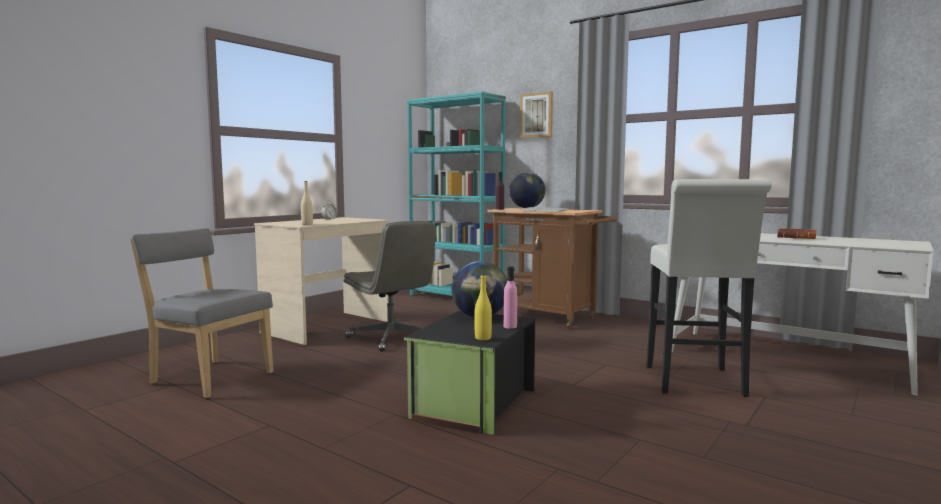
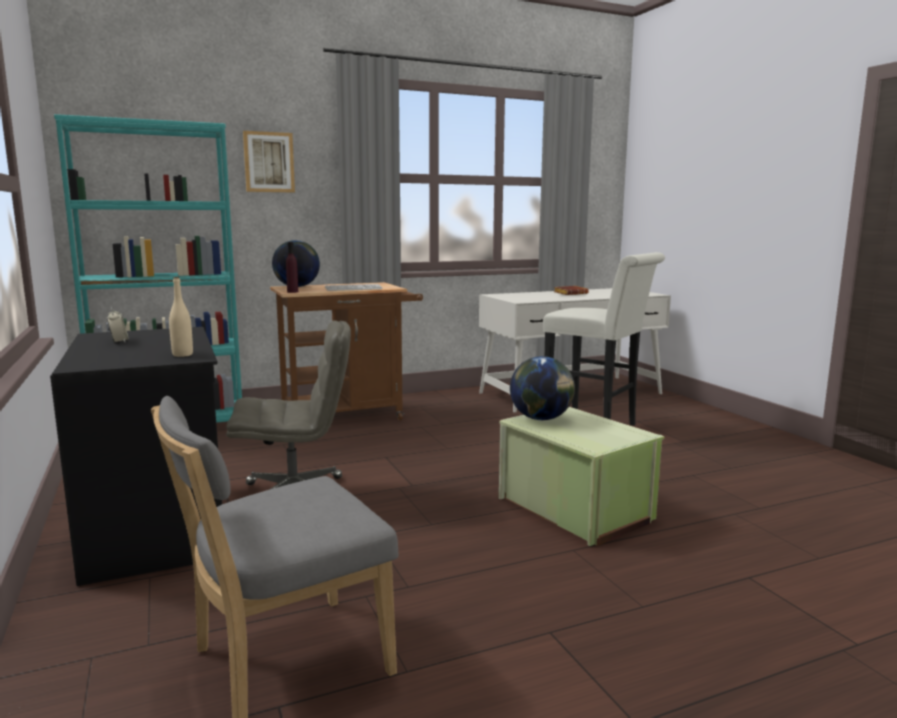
camera: 60 degrees left, 5 degrees up
(328, 327) = (157, 526): beige desk -> black desk
(472, 404) = (574, 509): black storage box -> green storage box
(483, 338) = (627, 432): yellow bottle -> none
(510, 326) = (591, 417): pink bottle -> none

